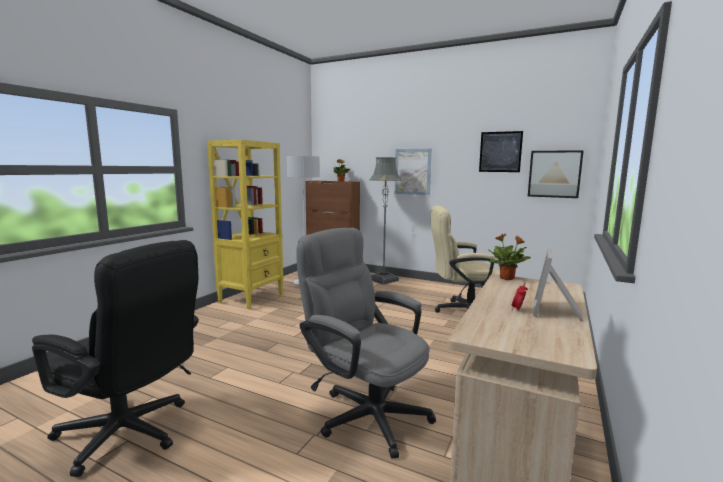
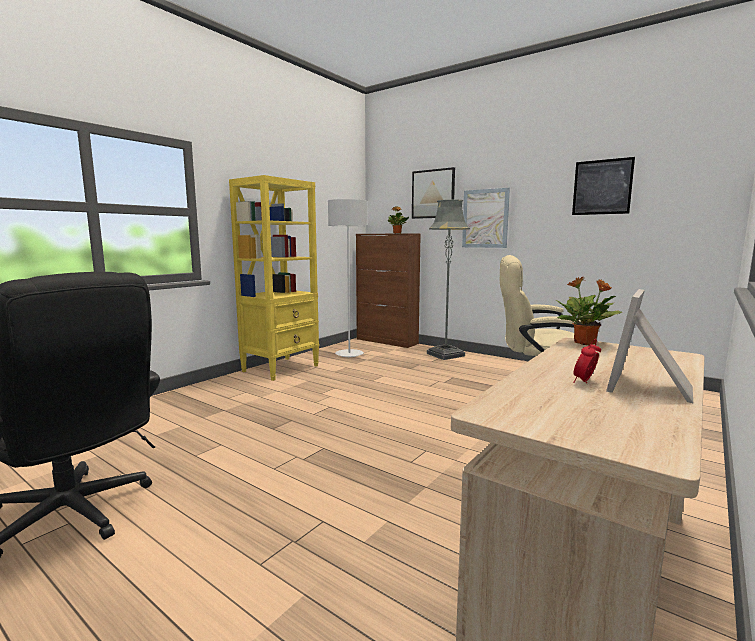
camera: 10 degrees right, 0 degrees up
(365, 412) = (370, 517): grey office chair -> none
(554, 174) = (680, 214): picture -> picture (433, 194)

